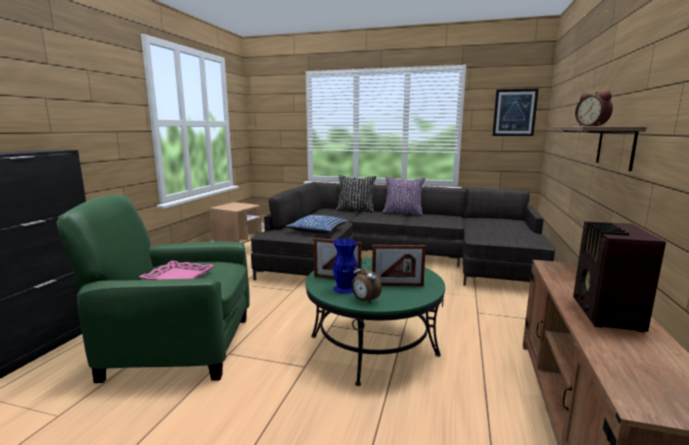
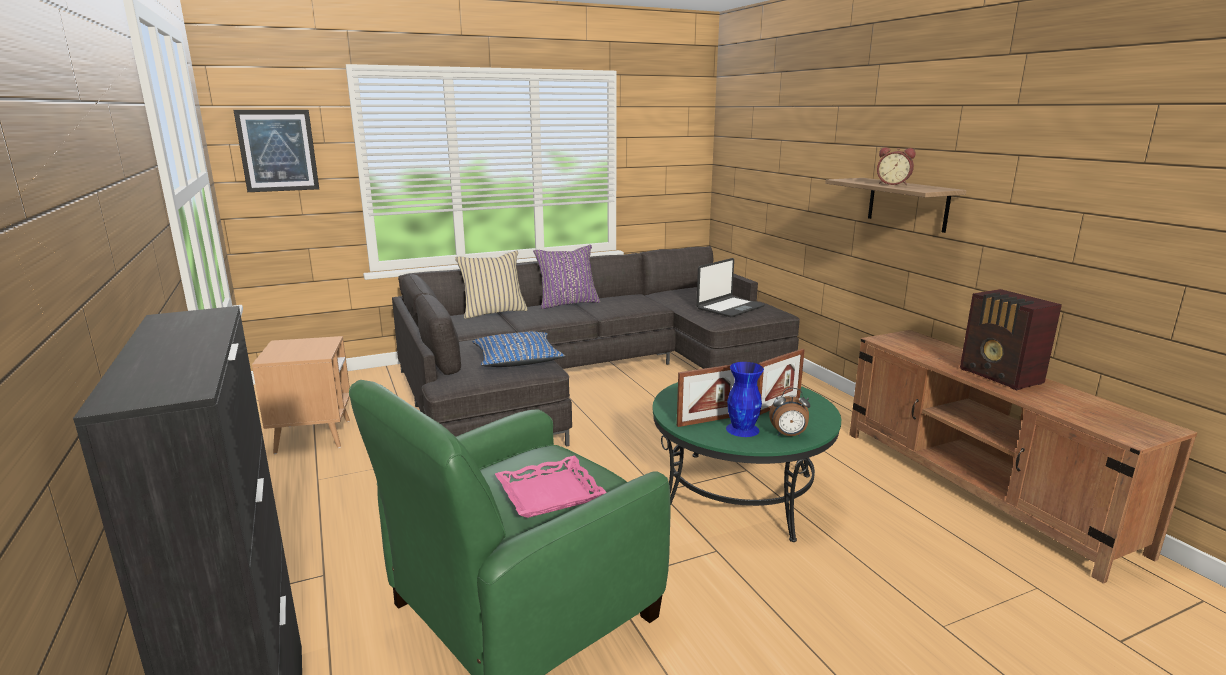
camera: 40 degrees left, 5 degrees up
(355, 210) = (493, 312): black pillow -> beige pillow
(503, 232) = (729, 308): none -> laptop
(514, 112) = (678, 141): picture -> picture (278, 150)

